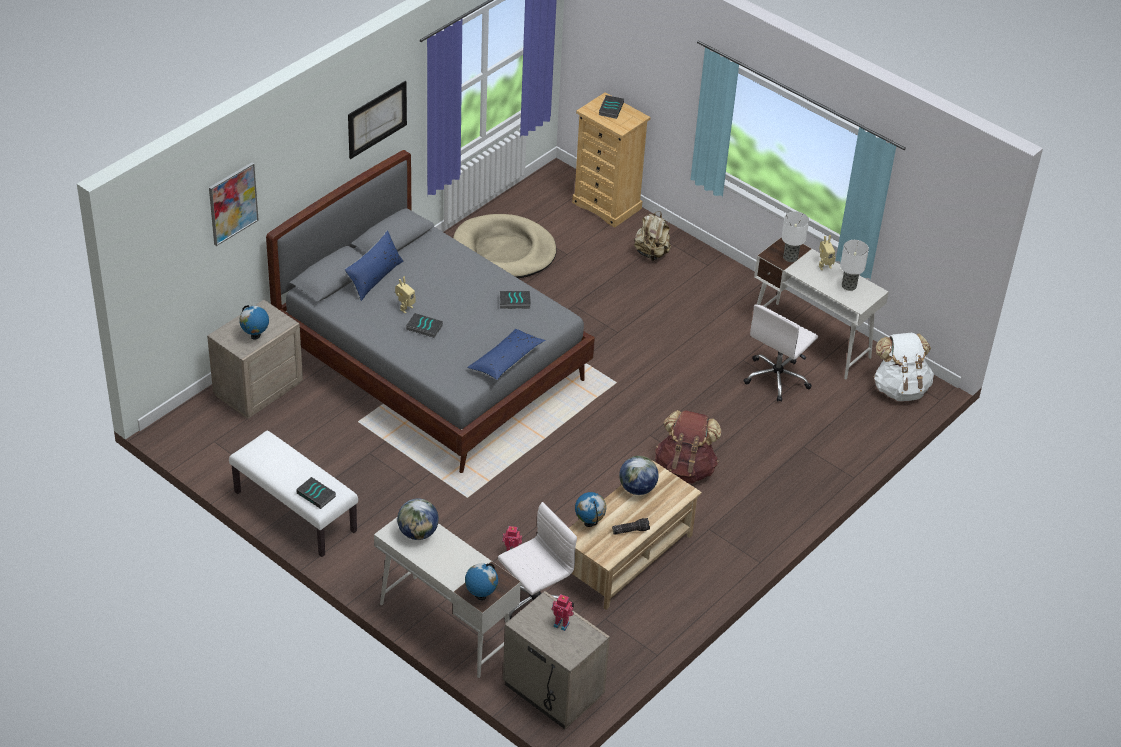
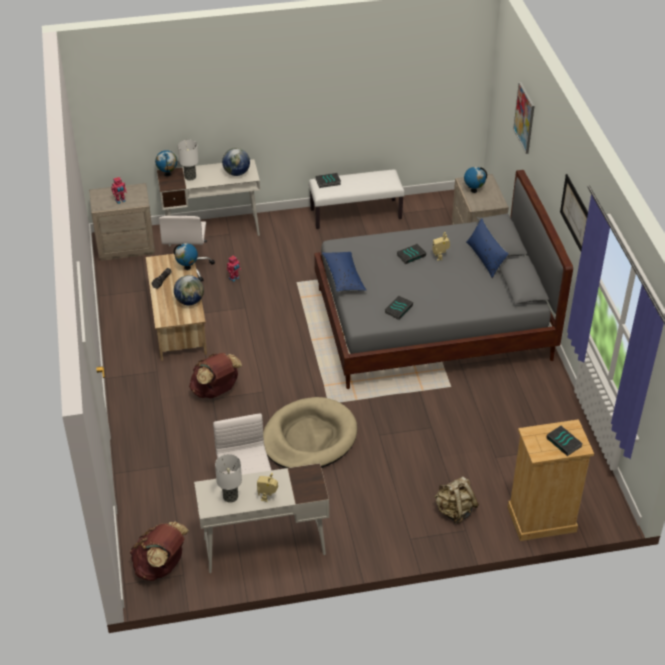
camera: 130 degrees right, 0 degrees up
(504, 251) = (528, 422): beige dog bed -> beige dog bed (309, 438)
(790, 257) = (297, 482): table lamp -> table lamp (190, 177)
(900, 388) = (161, 566): white backpack -> brown backpack

